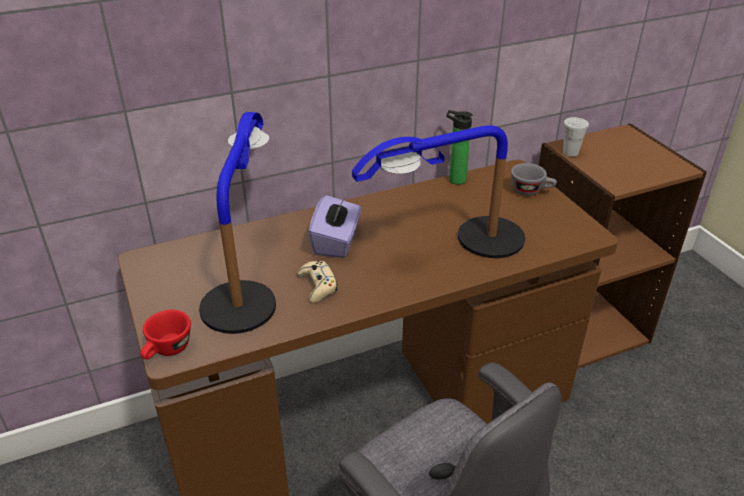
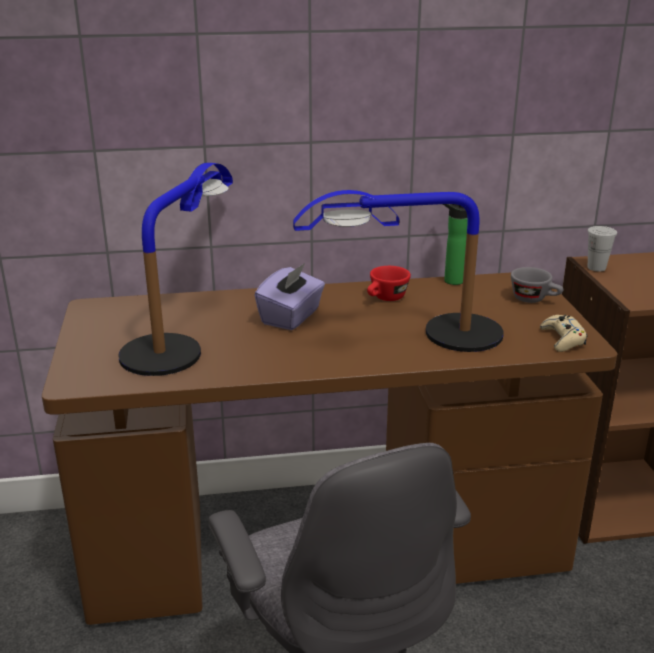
camera: 15 degrees right, 10 degrees down
(167, 351) = (72, 379): red cup -> red cup (386, 299)
(318, 286) = (251, 349): beige game controller -> beige game controller (562, 339)

